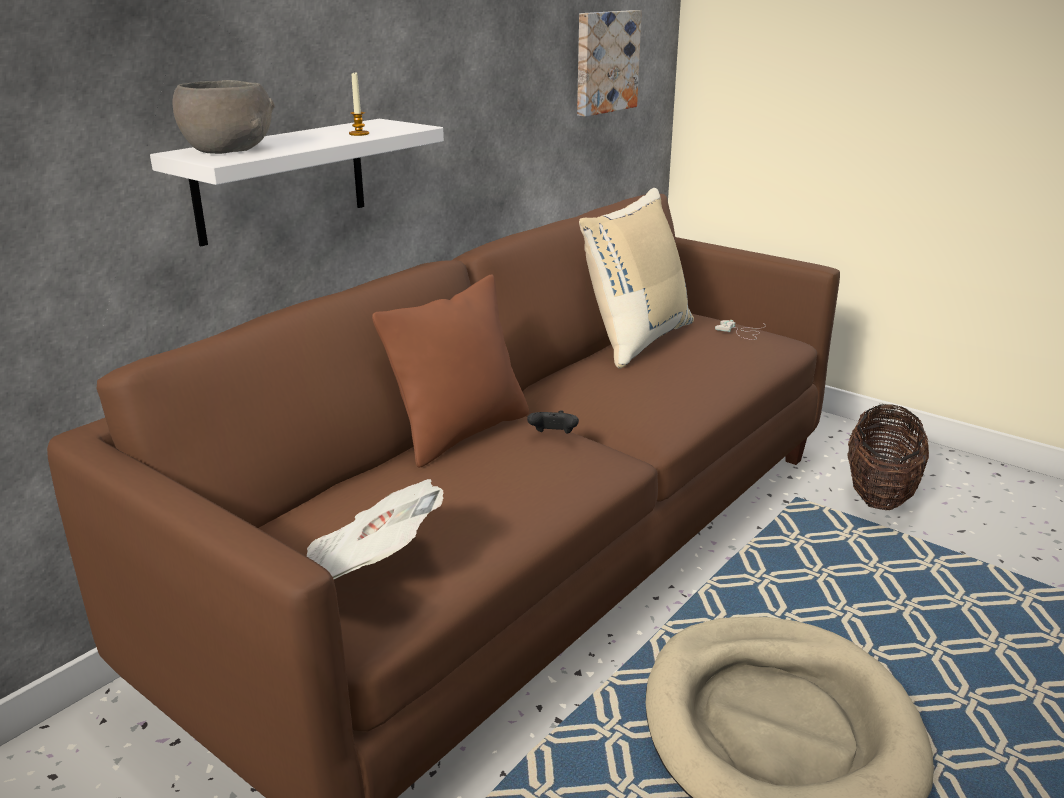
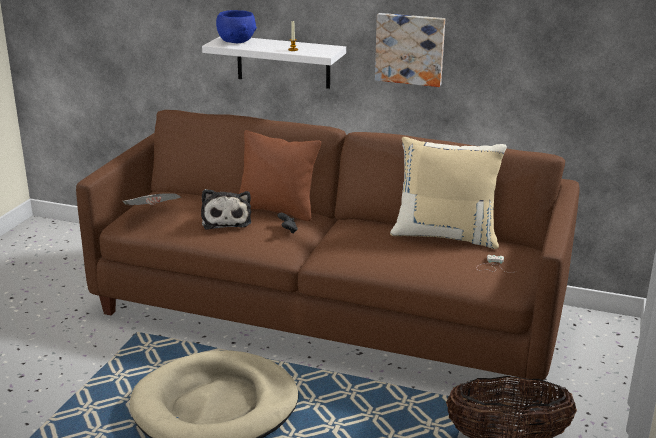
camera: 70 degrees right, 0 degrees up
(228, 150) = (237, 41): grey bowl -> blue bowl
(471, 483) = (226, 220): none -> plush toy
(604, 62) = (569, 51): picture -> picture (410, 49)

